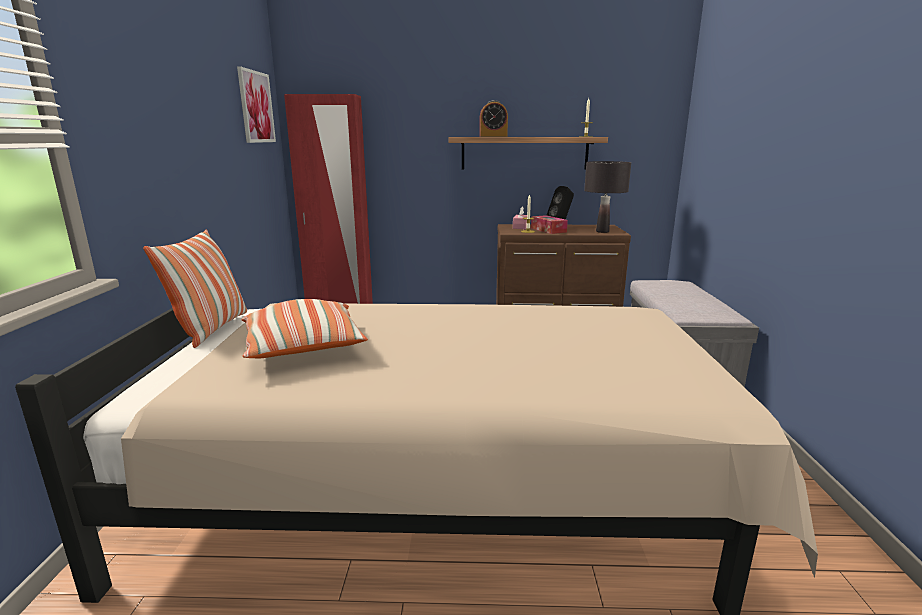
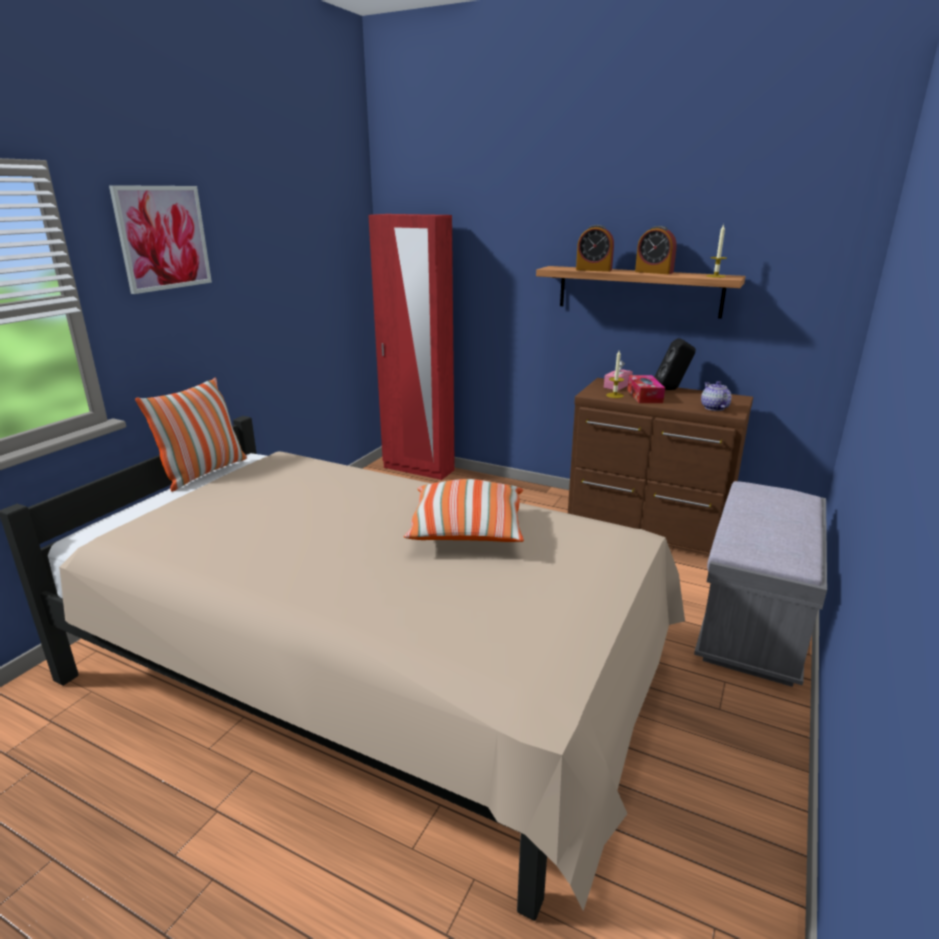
camera: 25 degrees right, 5 degrees up
(256, 107) = (335, 231): picture -> picture (163, 238)
(304, 348) = (241, 513): pillow -> pillow (467, 531)
(538, 136) = (654, 272): none -> alarm clock
(602, 231) = (713, 408): black table lamp -> teapot

